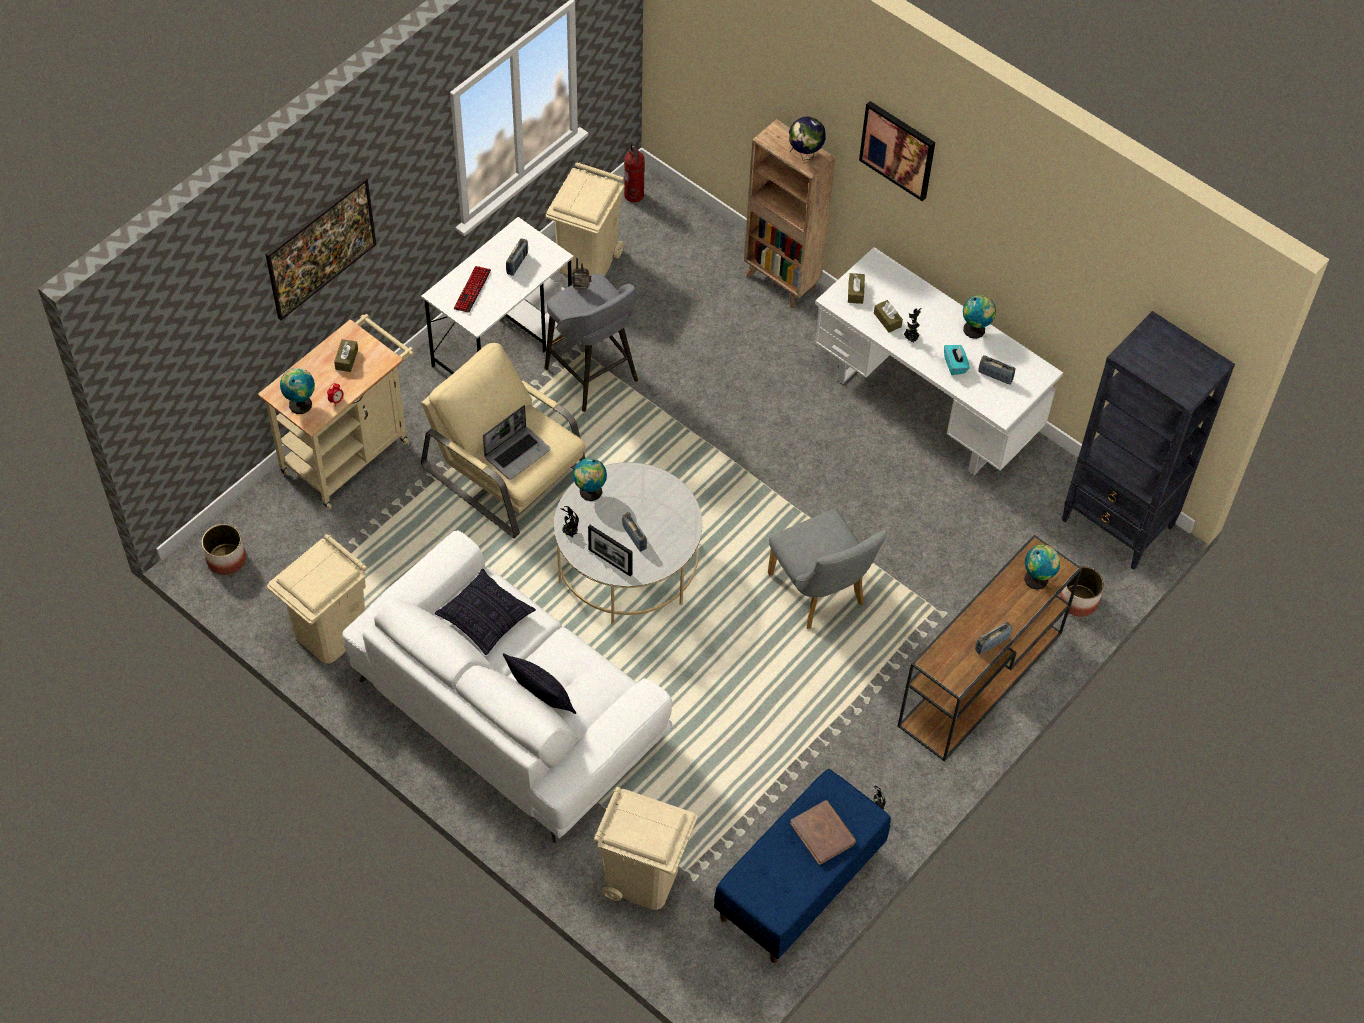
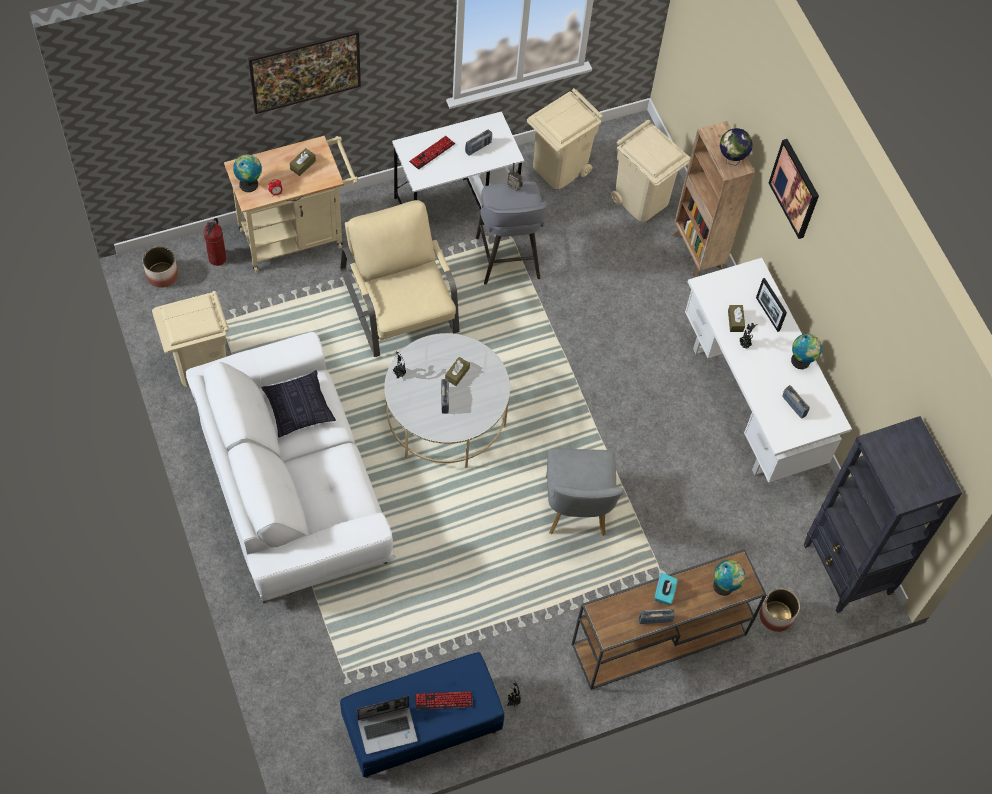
camera: 25 degrees right, 5 degrees up
(517, 453) = (399, 294): laptop -> laptop (388, 729)
(541, 699) = (300, 490): pillow -> none
(590, 493) = (433, 350): globe -> none
(610, 562) = (415, 410): picture frame -> picture frame (767, 314)
(634, 195) = (626, 133): fire extinguisher -> fire extinguisher (217, 258)
(643, 878) = (310, 662): beige trash can -> beige trash can (642, 200)
(823, 833) = (443, 700): brown book -> keyboard
(855, 292) = (724, 287): brown tissue box -> brown tissue box (457, 374)
(955, 365) = (767, 382): turquoise tissue box -> turquoise tissue box (664, 593)

